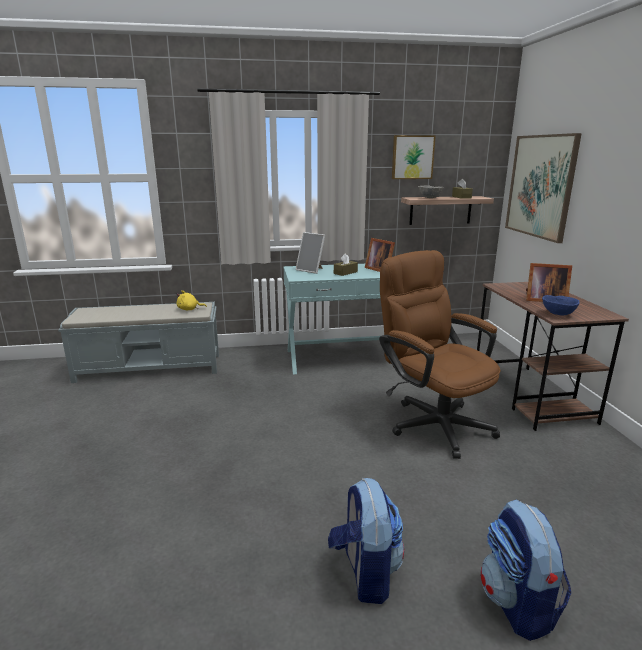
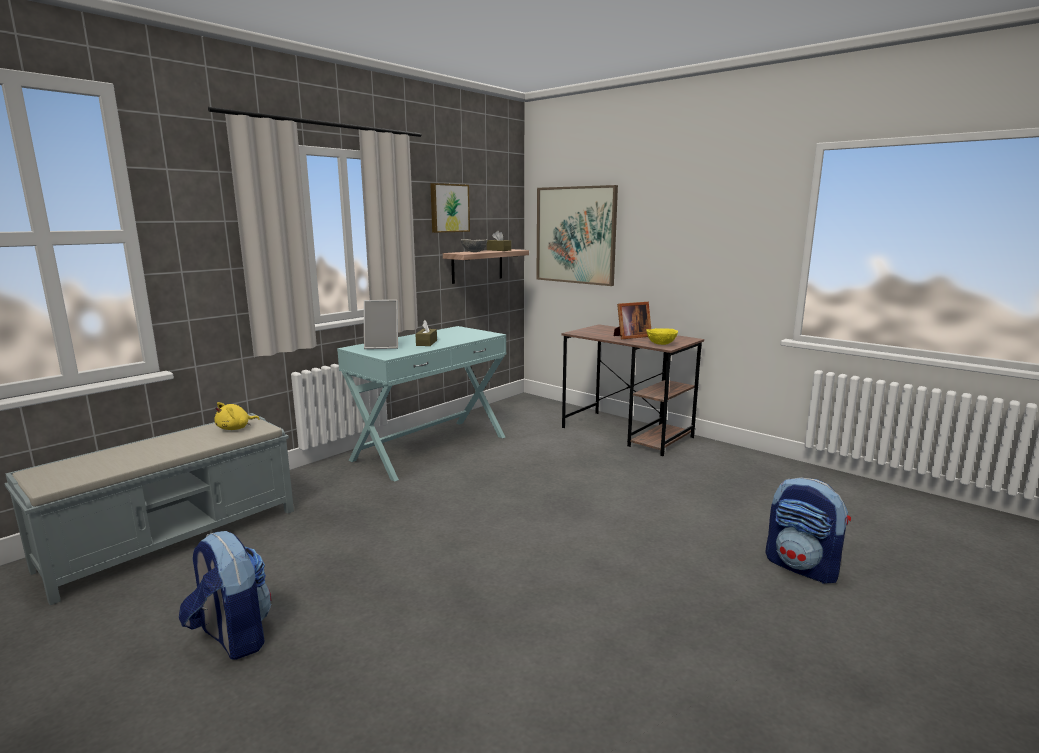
camera: 40 degrees left, 5 degrees down
(365, 572) = (701, 603): backpack -> backpack (232, 637)
(379, 269) = (453, 335): picture frame -> none
(433, 421) = (587, 476): brown office chair -> none
(557, 314) = (660, 344): blue bowl -> yellow bowl

